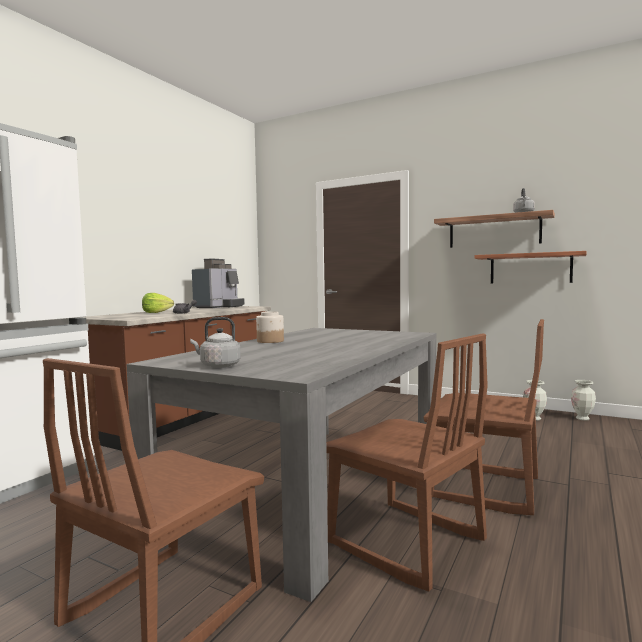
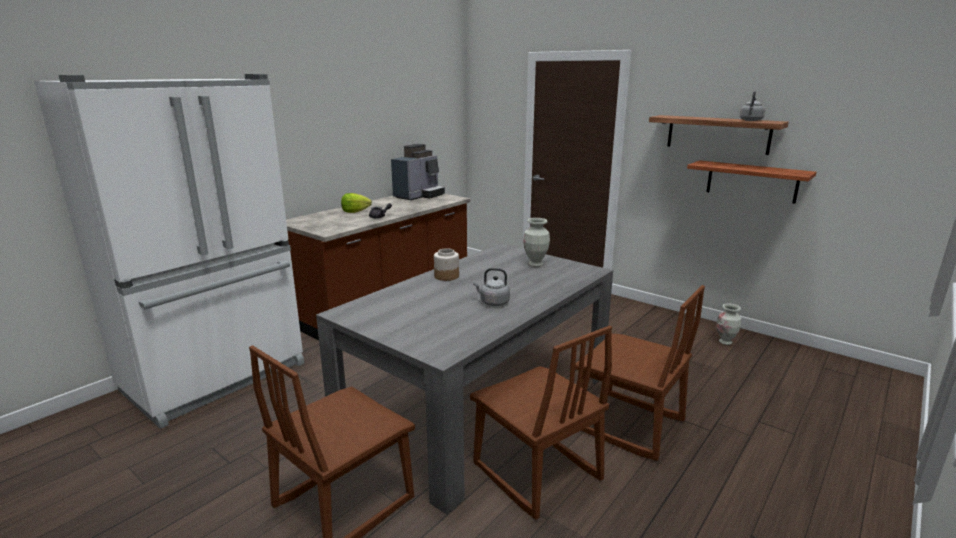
camera: 10 degrees right, 15 degrees up
(218, 366) = (386, 328): grey kettle -> grey kettle (493, 302)
(582, 418) = (778, 347): vase -> vase (535, 264)

